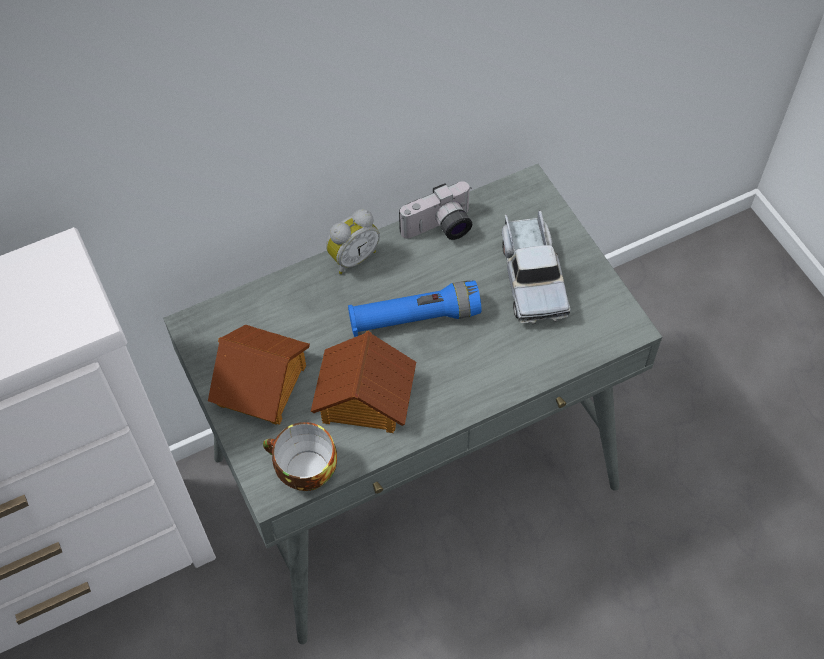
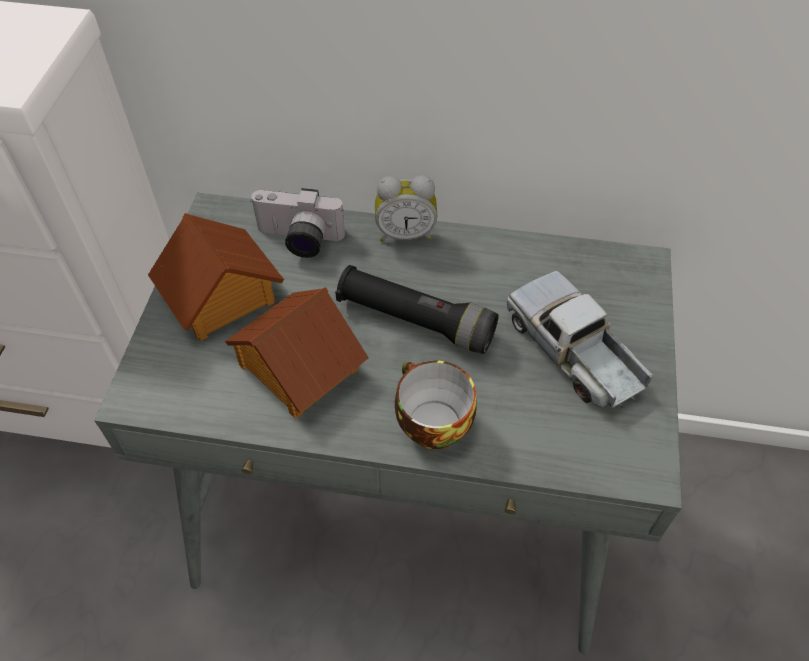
camera: 35 degrees right, 5 degrees down
(303, 471) = (178, 398): cup -> cup (429, 423)
(414, 318) = (415, 321): blue flashlight -> black flashlight
(440, 229) = (513, 254): camera -> camera (298, 240)
(531, 276) = (573, 352): toy truck -> toy truck turned 120 degrees clockwise

